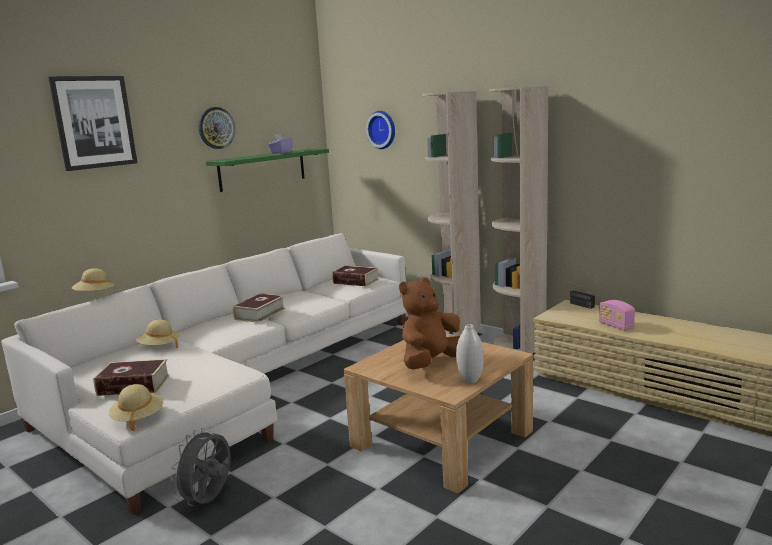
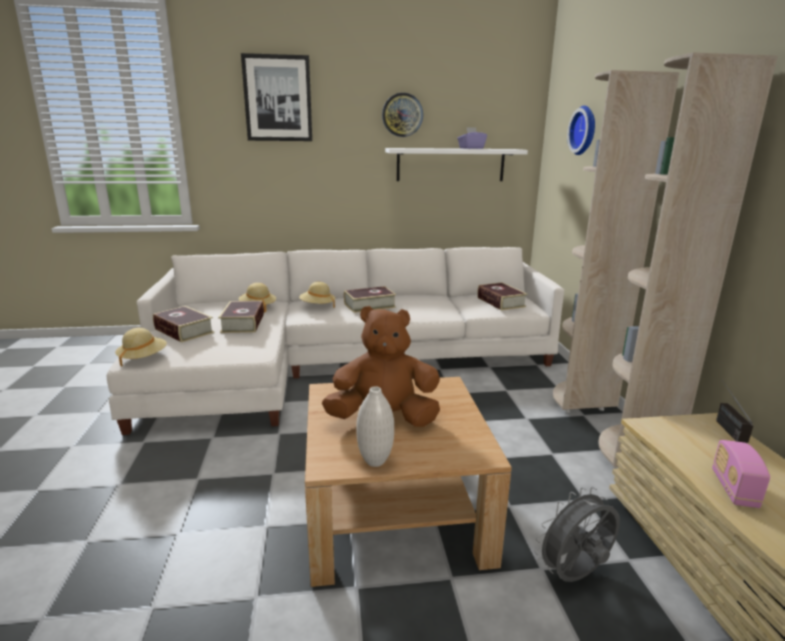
camera: 40 degrees right, 5 degrees up
(95, 295) = (241, 250): beige hat -> beige hat (317, 306)
(180, 360) = (243, 323): none -> book
(209, 500) = (166, 453): grey fan -> grey fan (574, 576)
(262, 169) = (450, 164): green shelf -> white shelf

